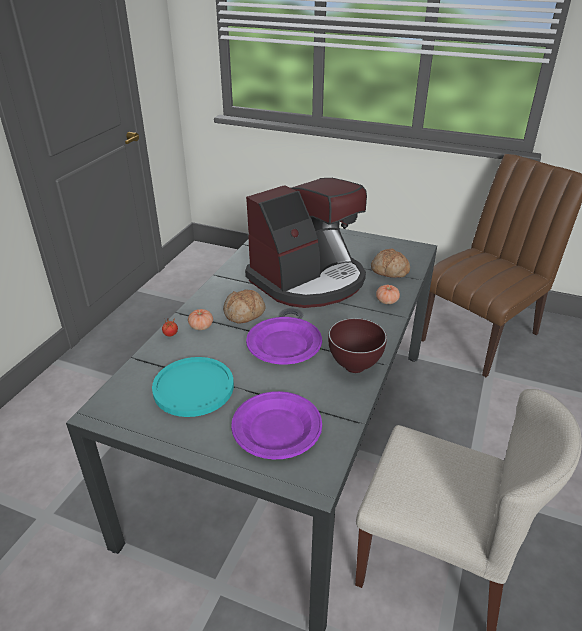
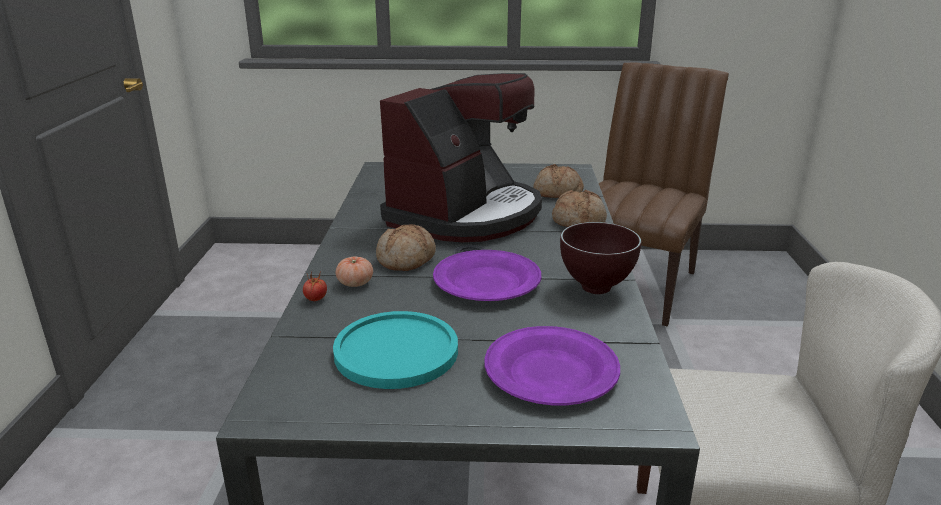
camera: 20 degrees left, 10 degrees down
(387, 301) = (579, 220): tomato -> bread

